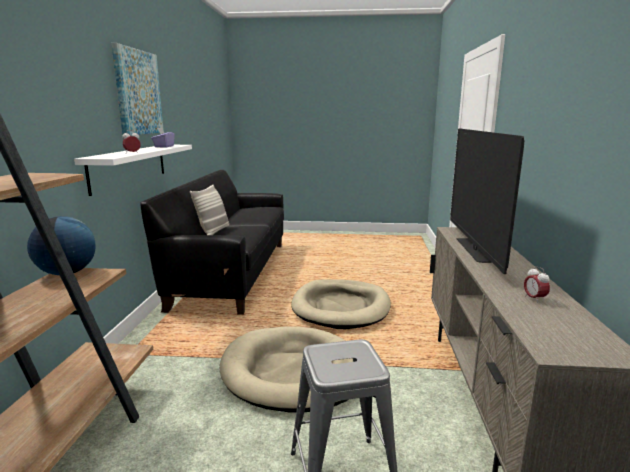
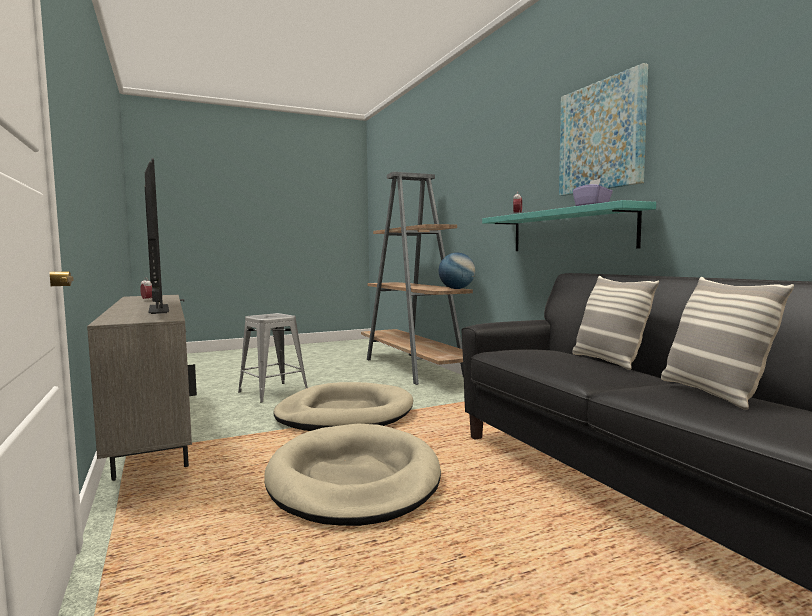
camera: 150 degrees right, 10 degrees down
(130, 166) = (569, 231): white shelf -> turquoise shelf
(249, 214) = (712, 393): none -> pillow

